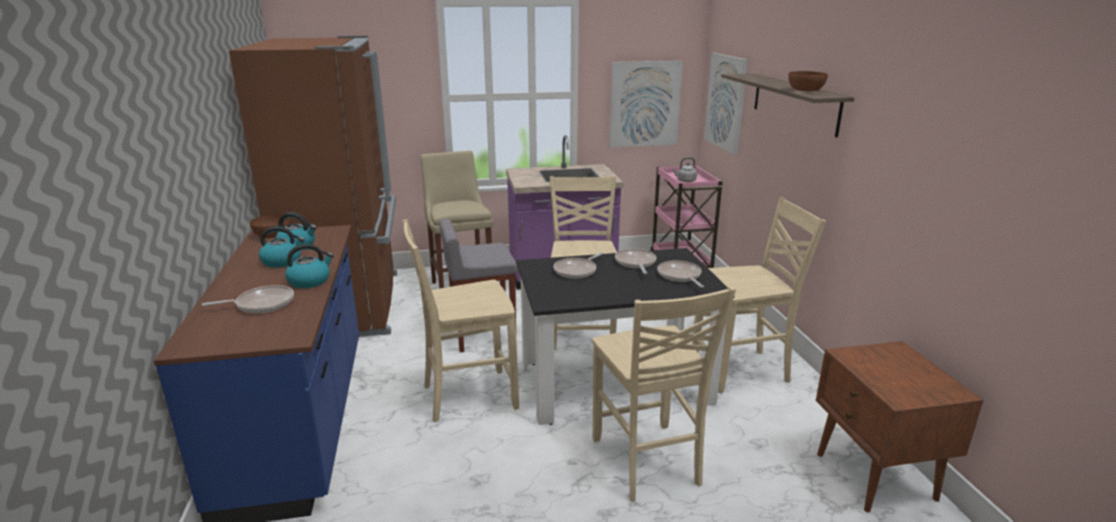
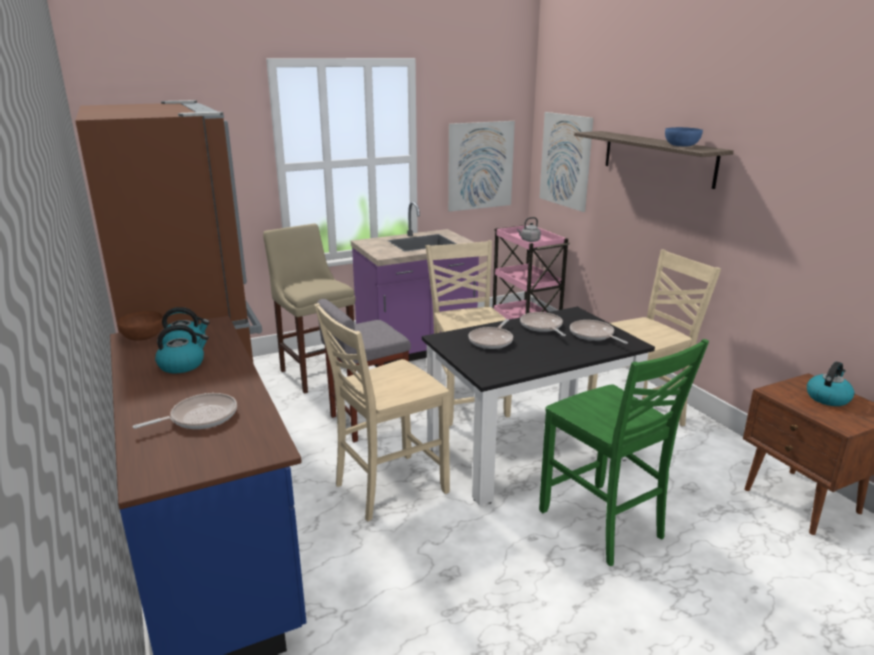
camera: 15 degrees left, 0 degrees up
(310, 281) = (235, 384): kettle -> kettle (827, 398)
(647, 462) = (603, 525): beige chair -> green chair
(805, 90) = (681, 145): brown bowl -> blue bowl

